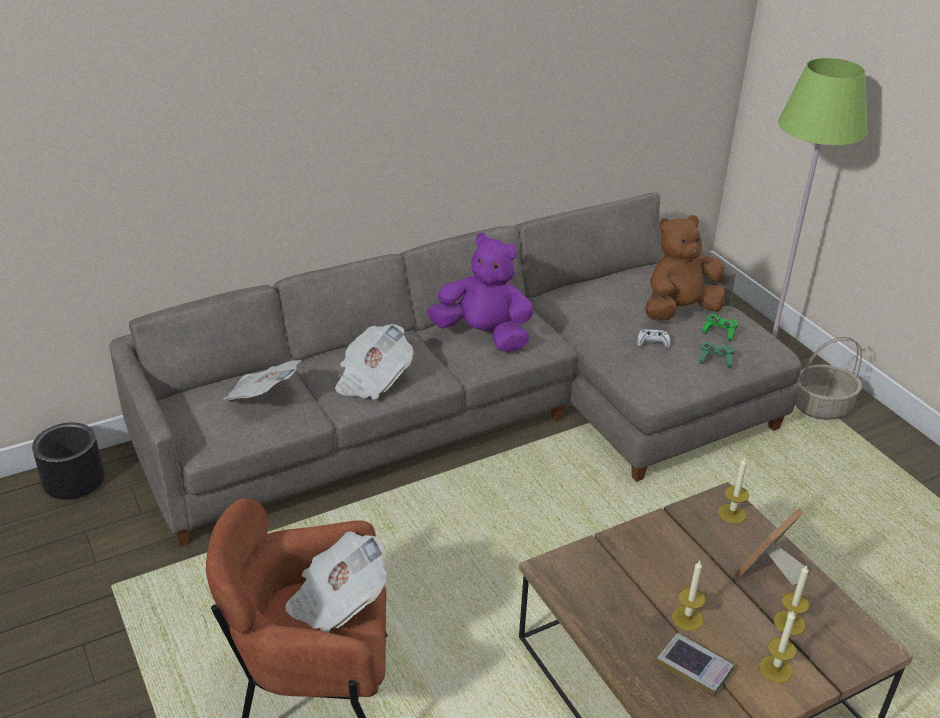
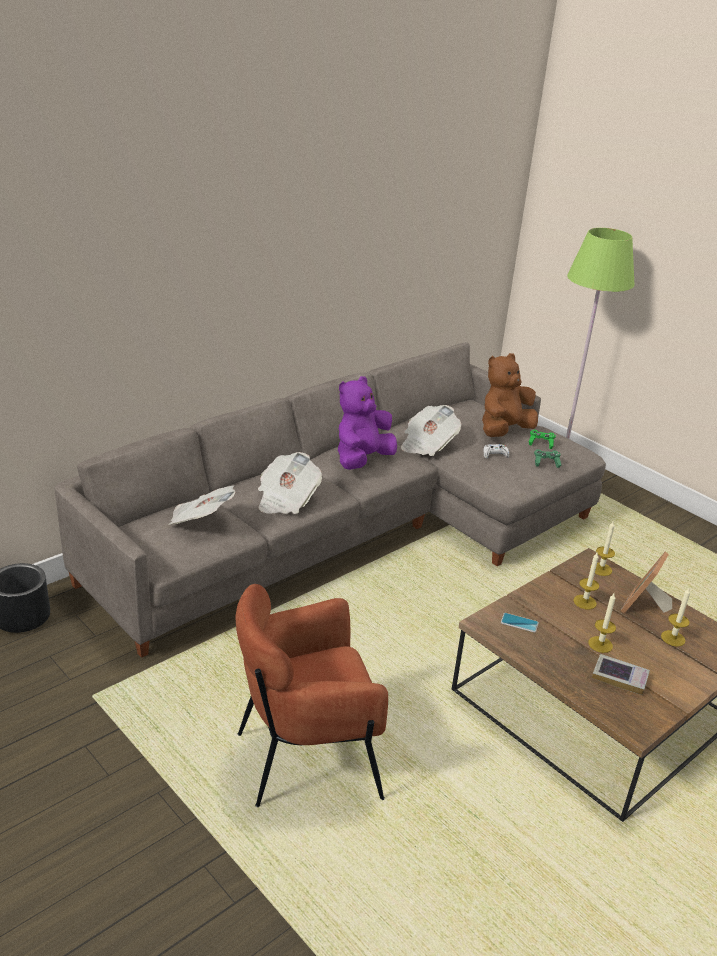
camera: 15 degrees left, 5 degrees down
(337, 600) = (330, 665): newspaper -> newspaper (427, 444)
(483, 335) = (362, 460): purple plush toy -> purple plush toy turned 60 degrees counterclockwise
(594, 575) = (519, 623): none -> phone
(775, 669) = (677, 670): candle -> candle (585, 602)
(821, 406) = (611, 499): basket -> none

